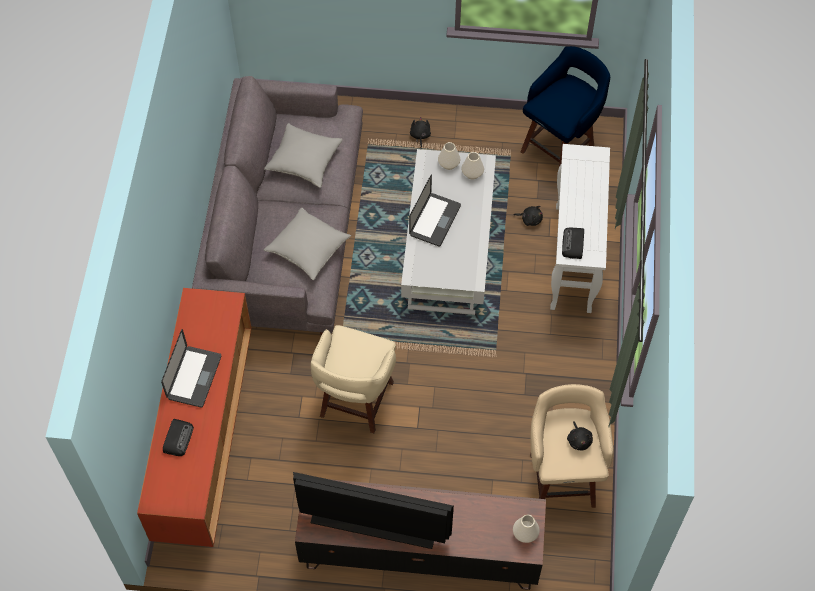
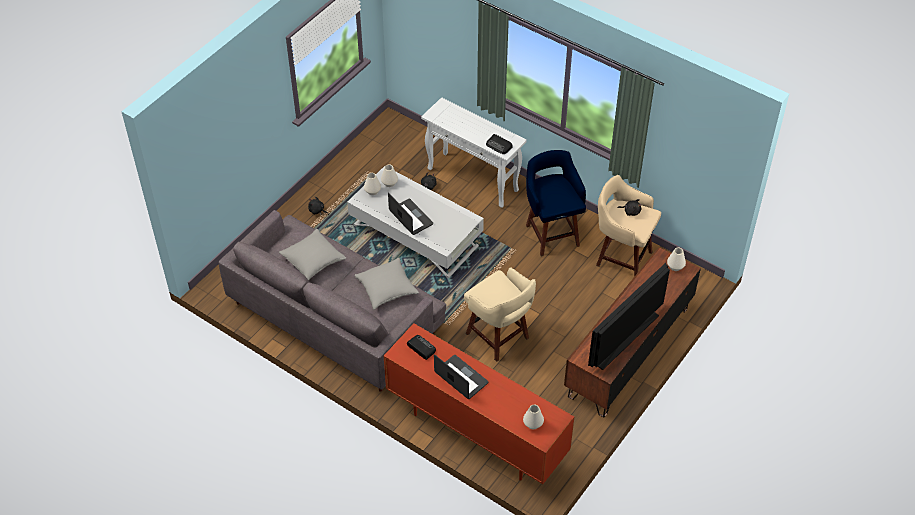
camera: 60 degrees left, 10 degrees down
(170, 481) = (533, 424): none -> white vase
(178, 438) = (503, 406): radio -> radio (421, 348)
(559, 148) = (385, 147): blue stool -> blue stool (551, 233)

